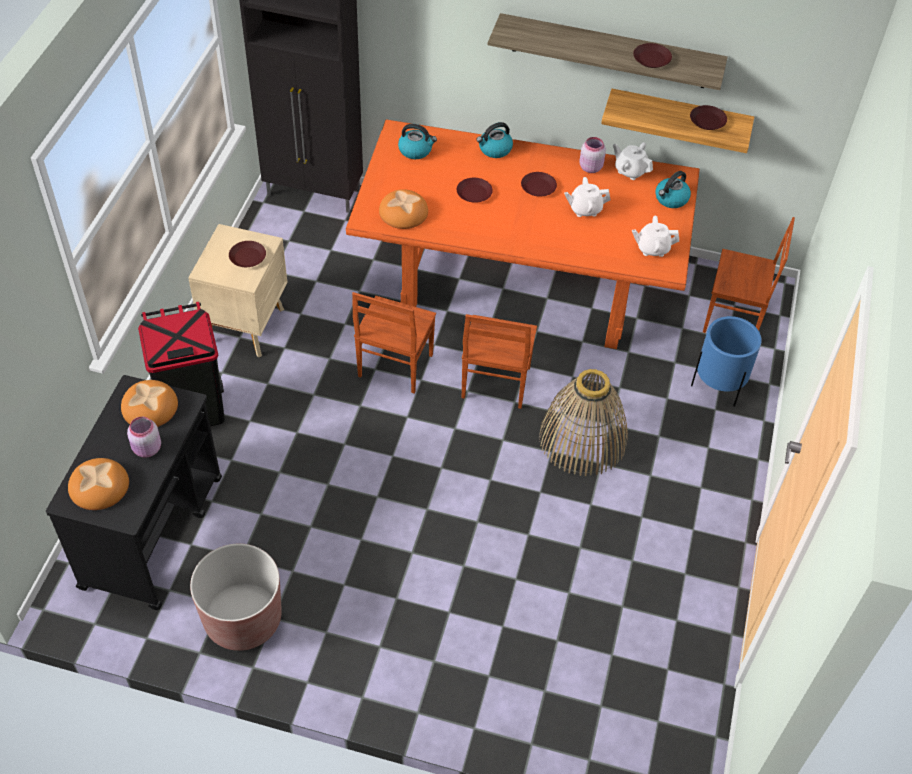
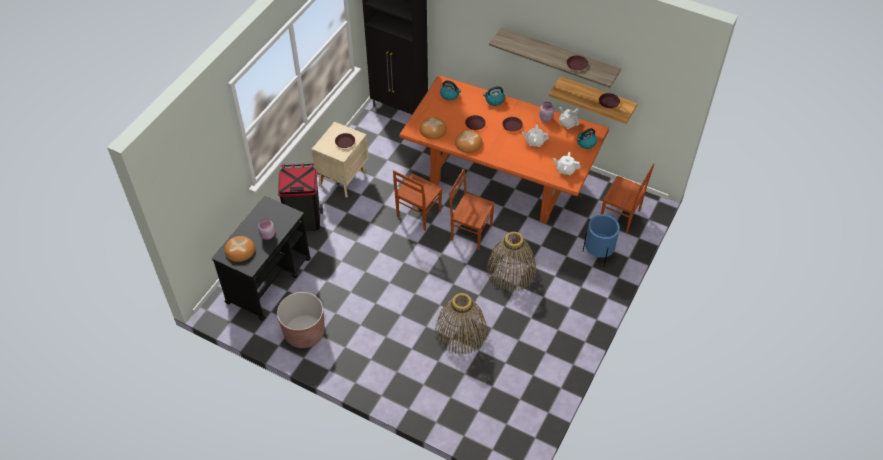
camera: 15 degrees right, 0 degrees up
(150, 407) = (274, 214): bread -> bread (468, 143)
(494, 383) = (471, 232): brown chair -> brown chair turned 90 degrees clockwise
(527, 564) = (460, 332): none -> basket

